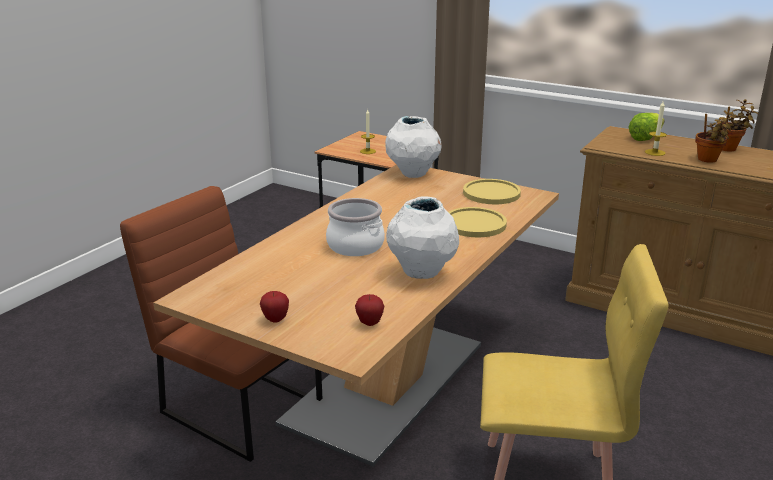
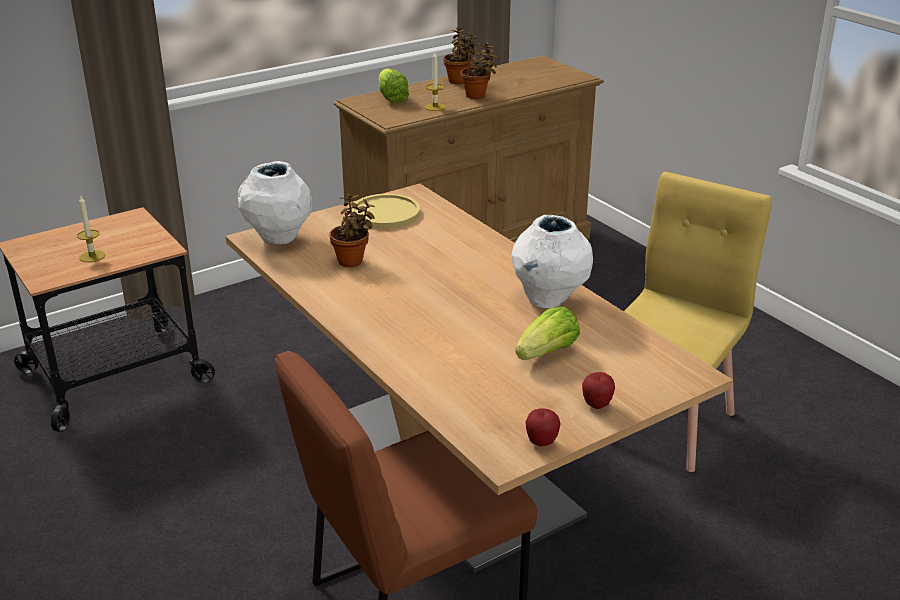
camera: 65 degrees left, 5 degrees up
(337, 287) = (547, 353): none -> lettuce
(355, 246) = (453, 321): cooking pot -> none
(369, 323) = (637, 352): apple -> apple (541, 443)
(408, 199) = (352, 260): none -> potted plant
(474, 224) = (456, 243): yellow plate -> none

